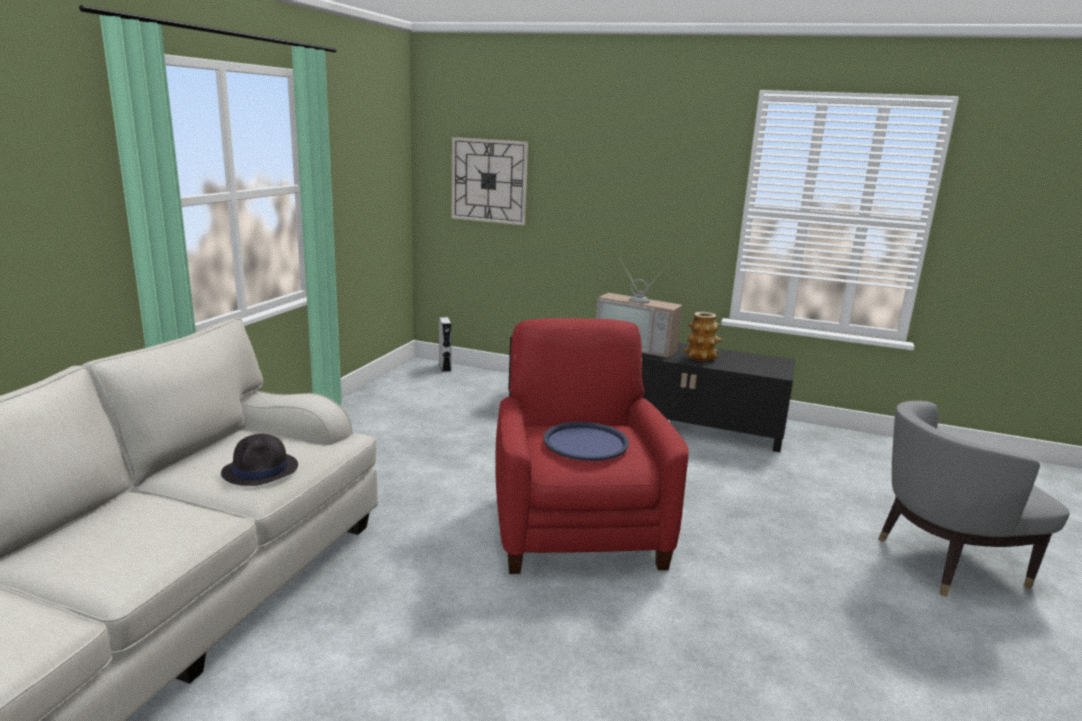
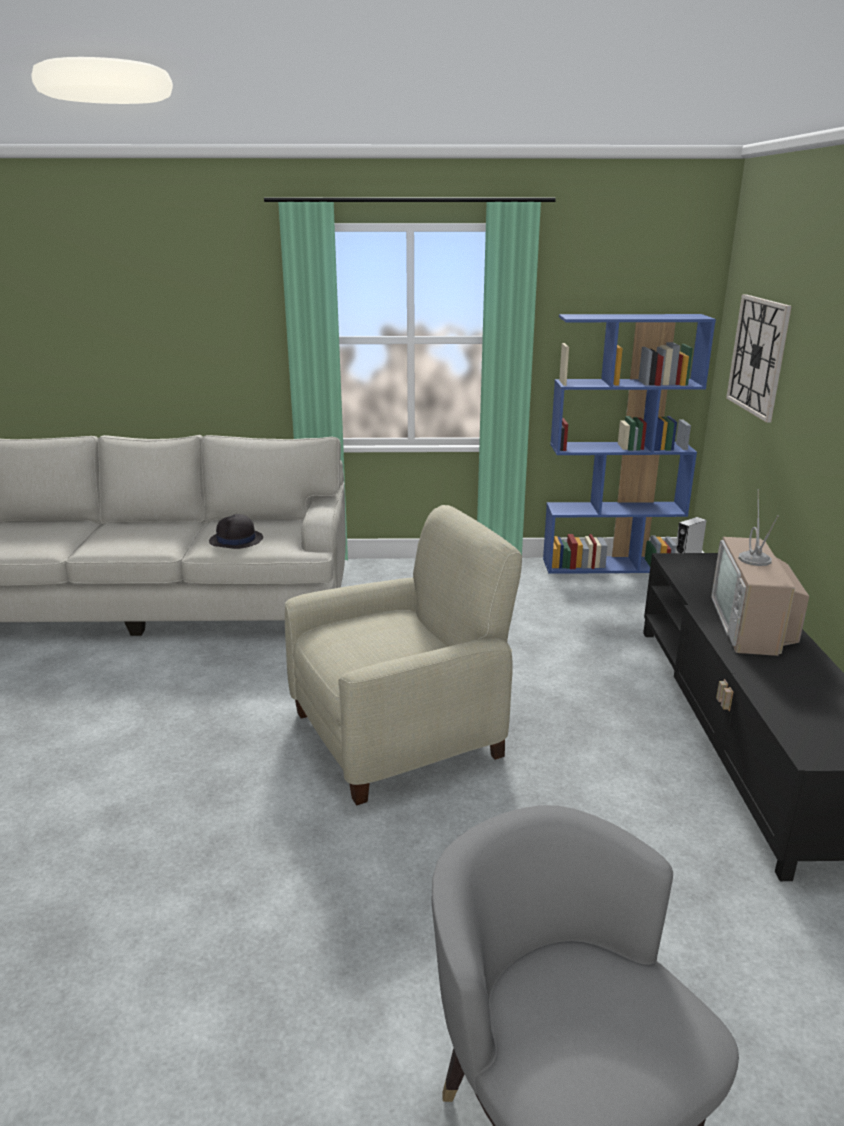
camera: 70 degrees right, 5 degrees up
(394, 380) = (610, 565): none -> blue bookcase
(578, 528) = (400, 733): red armchair -> beige armchair
(585, 442) = (372, 637): blue tray -> none
(701, 357) = (782, 677): vase -> none

